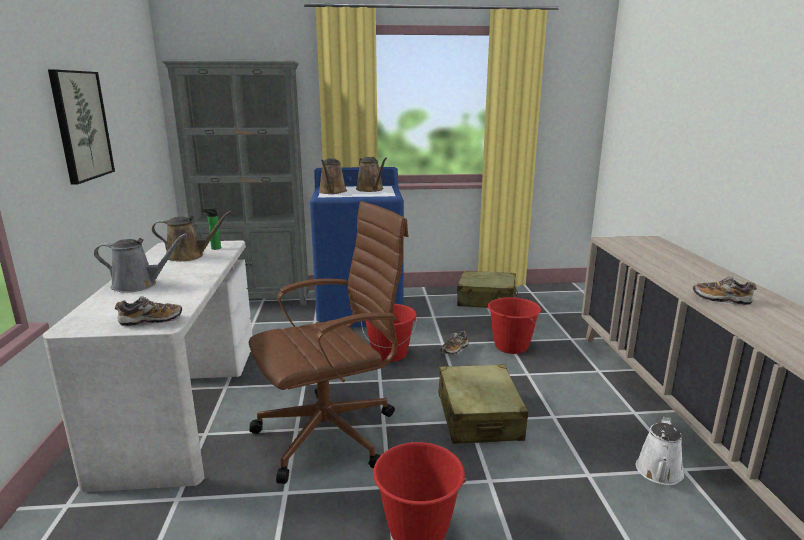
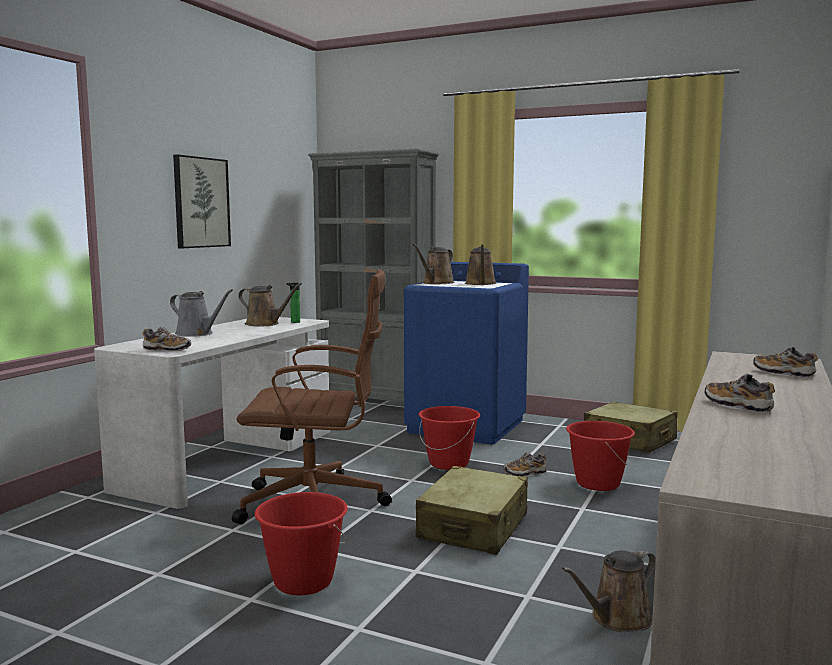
camera: 30 degrees right, 10 degrees down
(659, 473) = (617, 619): white watering can -> brown watering can
(673, 256) = (783, 373): none -> shoe

